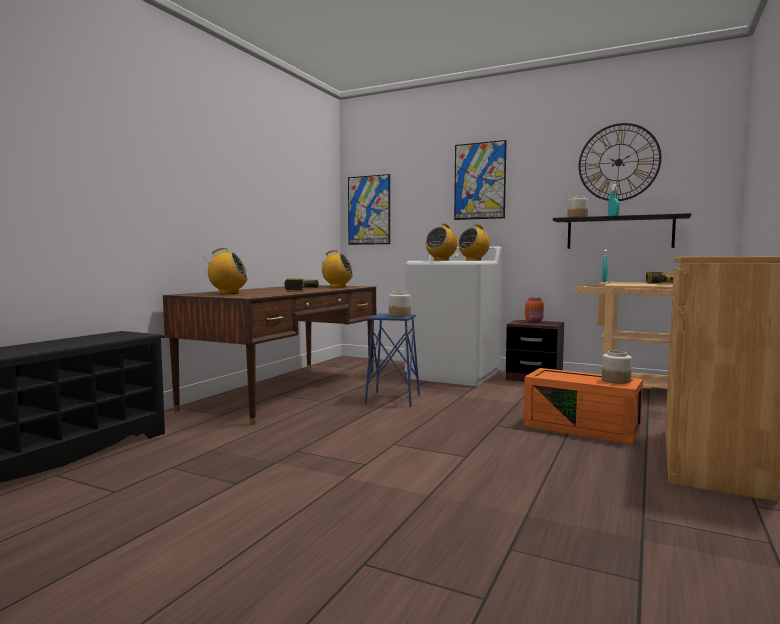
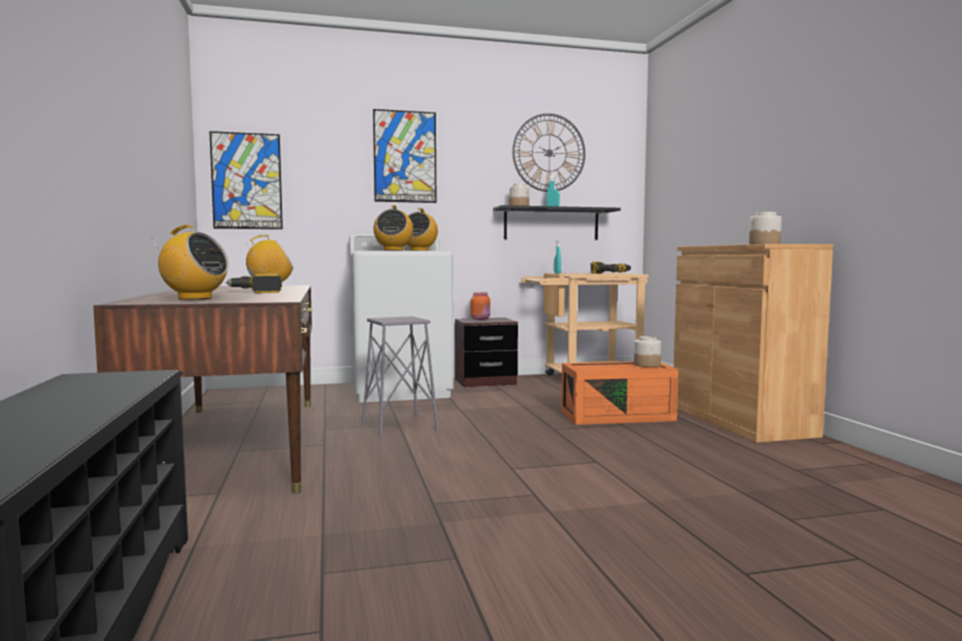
camera: 40 degrees left, 0 degrees up
(228, 293) = (194, 298): radio -> radio turned 60 degrees clockwise
(393, 399) = (399, 426): blue stool -> grey stool
(400, 315) = (406, 318): jar -> jar (764, 244)

